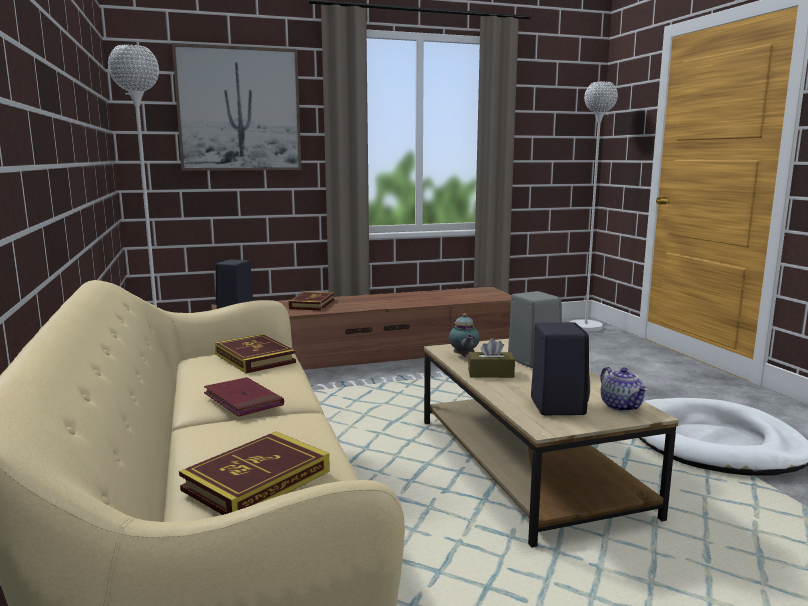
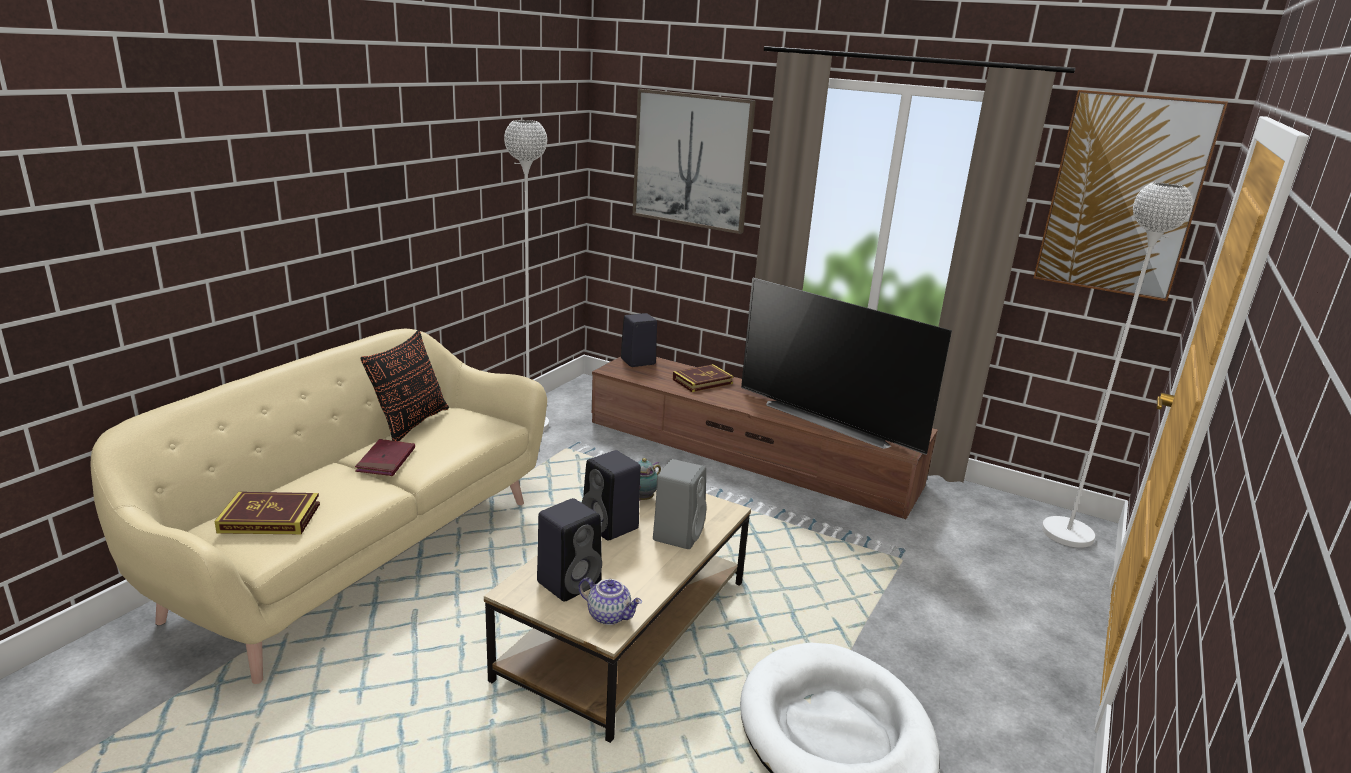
camera: 45 degrees right, 10 degrees up
(185, 376) = (411, 424): none -> black pillow
(255, 358) = (471, 428): book -> none
(436, 298) = (831, 420): none -> television
(490, 373) = (612, 526): brown tissue box -> black speaker
(559, 100) = (1123, 196): none -> picture
(622, 406) = (610, 615): teapot -> teapot turned 90 degrees counterclockwise

